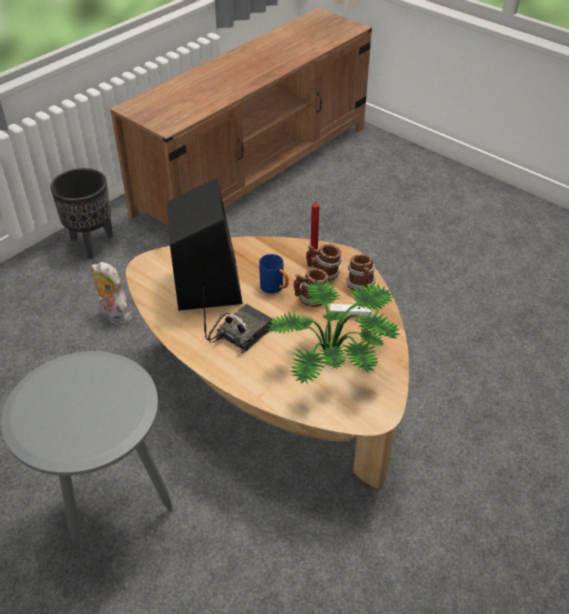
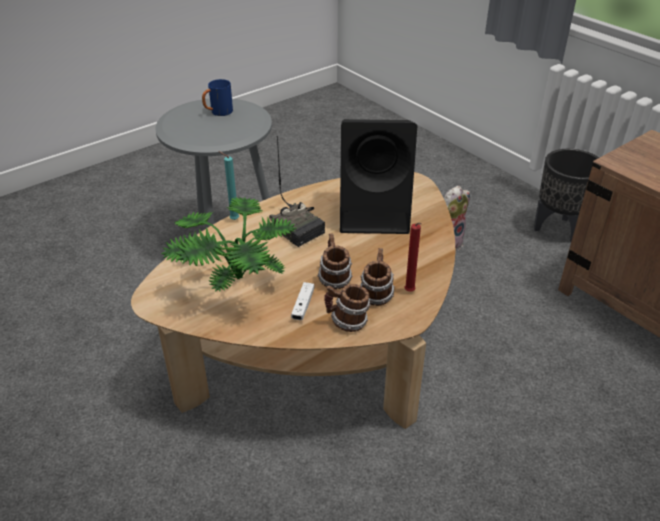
camera: 100 degrees right, 5 degrees down
(235, 386) = (233, 220): none -> turquoise candle
(275, 288) = (359, 256): blue mug -> blue mug (218, 113)

